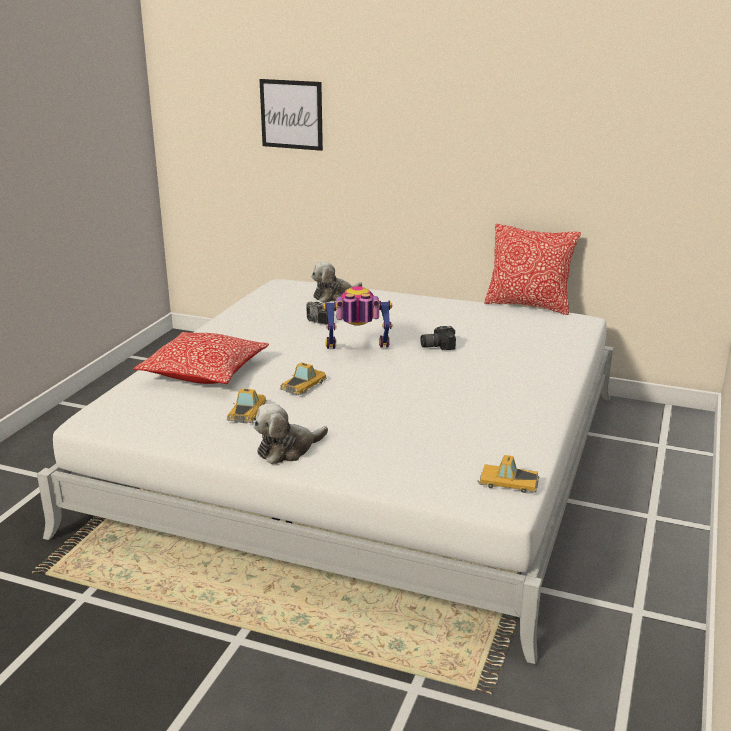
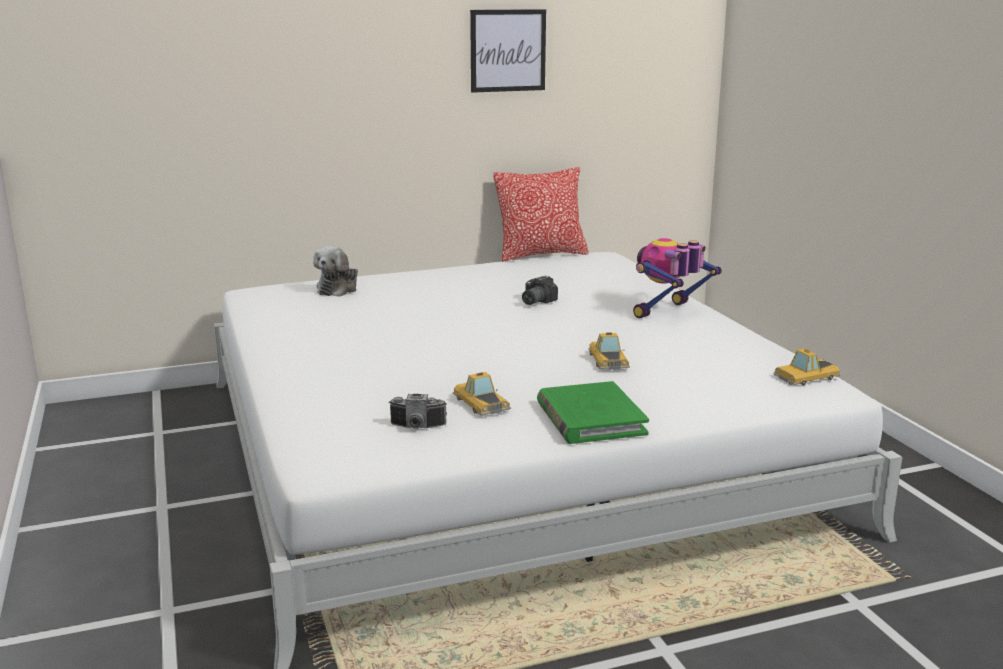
camera: 40 degrees left, 5 degrees down
(204, 372) = (352, 386): pillow -> none
(287, 449) = (590, 418): plush toy -> green book
(291, 114) = (225, 72): picture -> picture (508, 50)
(304, 385) = (488, 364): toy car -> toy car (608, 359)
(315, 322) = (371, 313): camera -> camera (417, 427)
(357, 351) = (474, 324): toy robot -> toy robot (668, 312)

